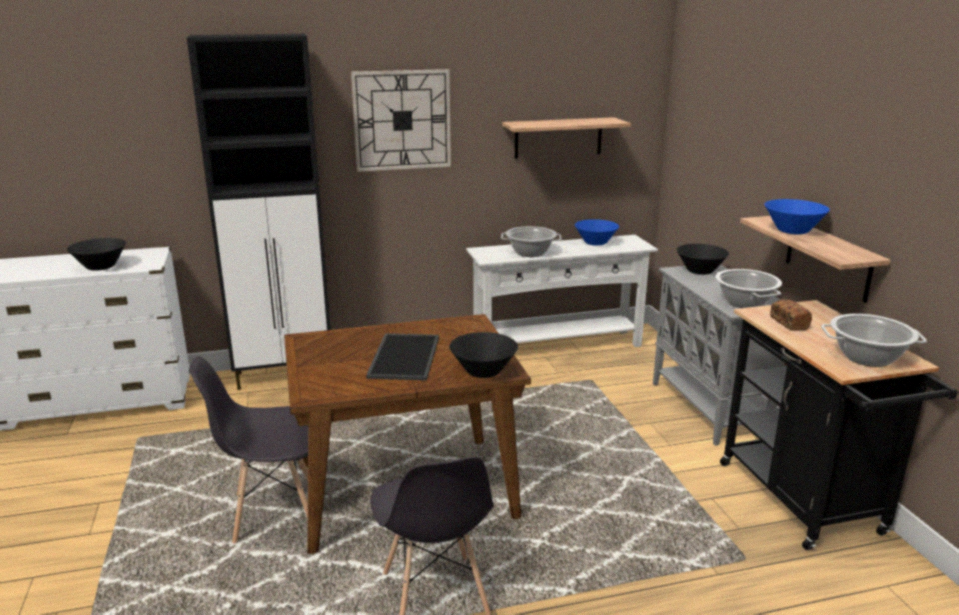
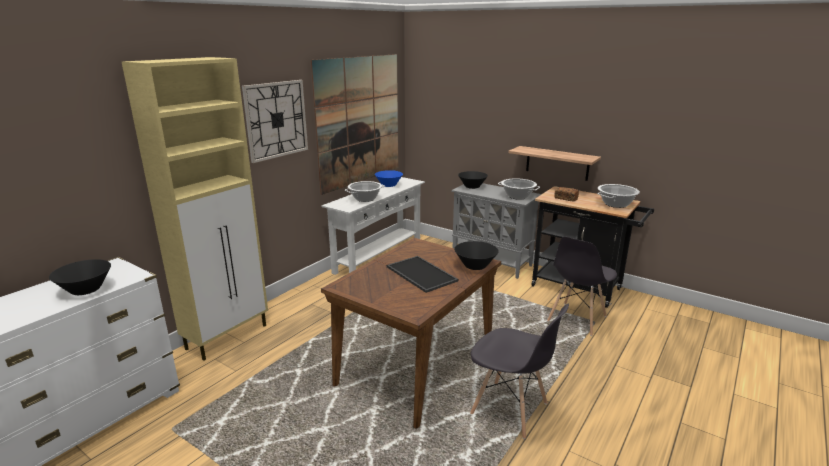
camera: 40 degrees left, 0 degrees up
(273, 513) = (359, 420): grey chair -> grey chair (576, 319)
(285, 376) = (228, 336): black cabinet -> beige cabinet
(558, 138) = (359, 121): shelf -> picture
(792, 231) = (542, 152): blue bowl -> none

